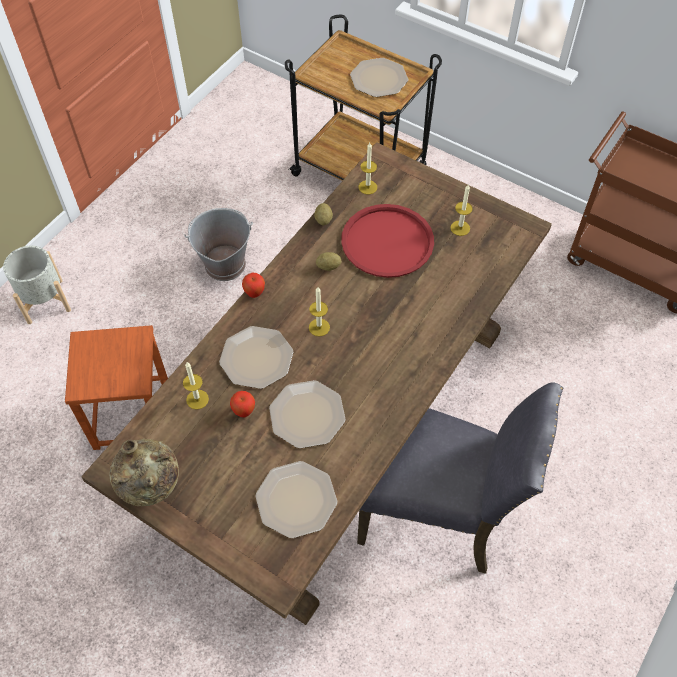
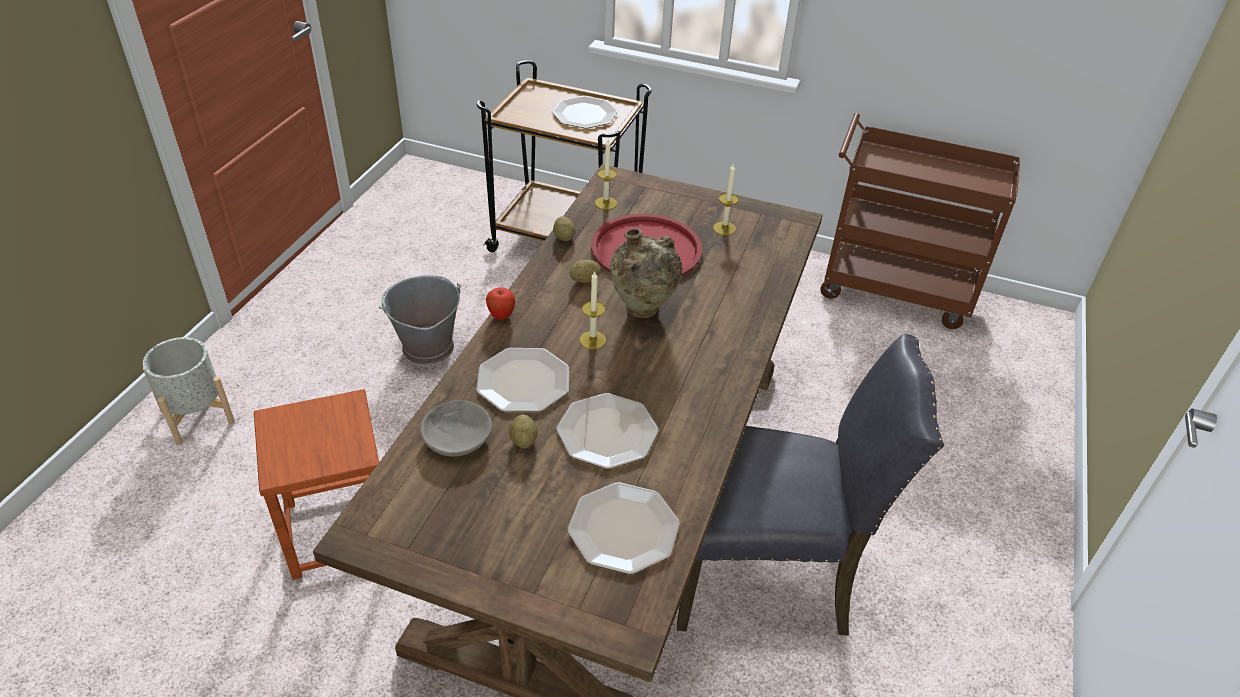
camera: 15 degrees left, 15 degrees down
(154, 492) = (424, 553): beige vase -> beige vase (643, 312)
(197, 399) = (457, 436): candle -> grey bowl
(244, 411) = (523, 440): apple -> potato

